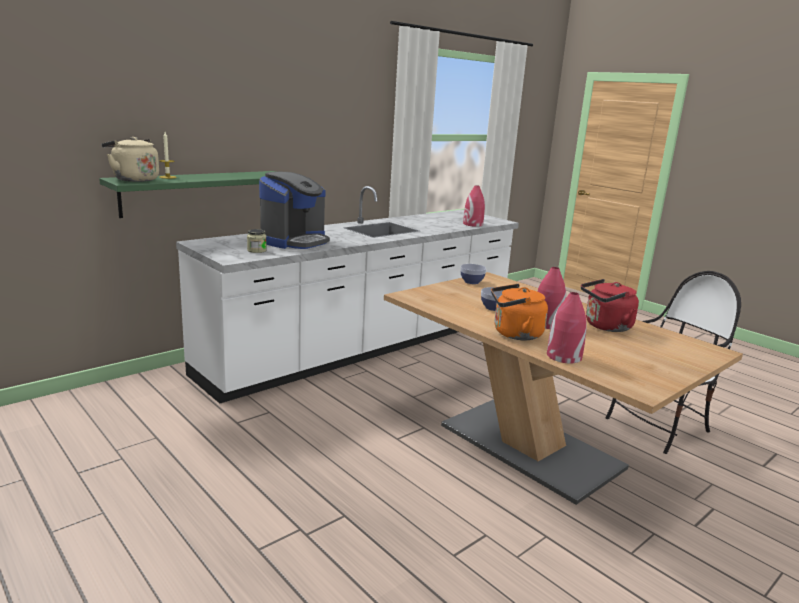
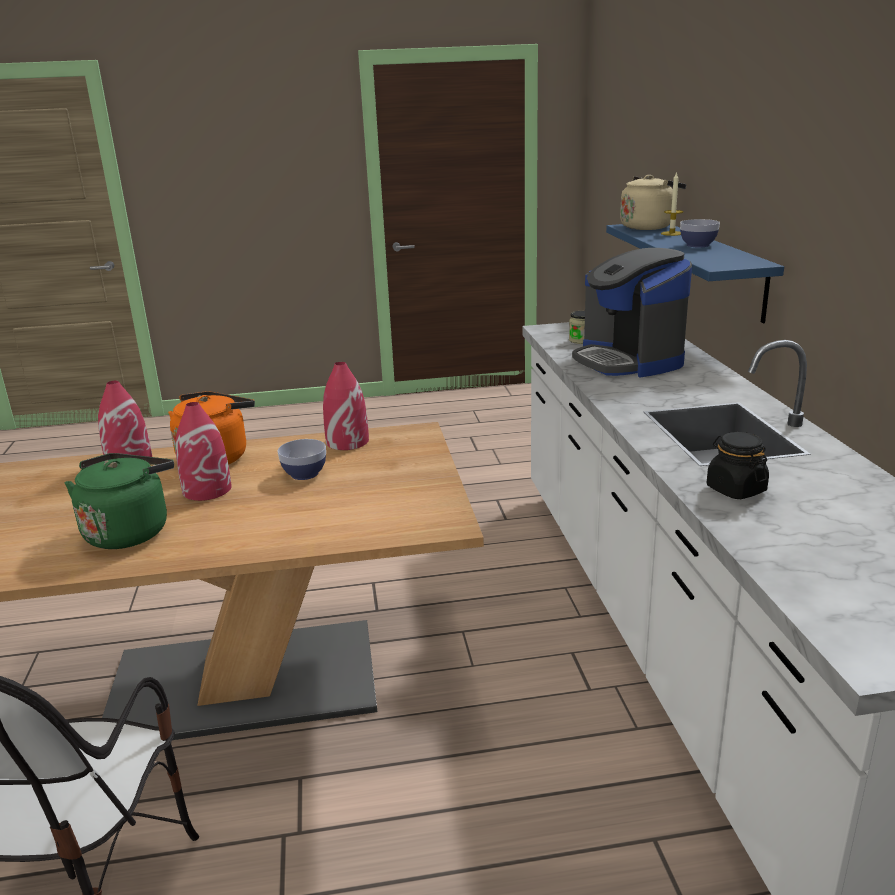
camera: 125 degrees right, 5 degrees up
(195, 193) = (713, 268): green shelf -> blue shelf
(434, 228) = (735, 489): none -> black jar
(472, 282) = (433, 497): bowl -> bowl (697, 245)
(473, 224) = (793, 564): red vase -> red vase (347, 441)
(605, 326) = (129, 531): red kettle -> green kettle

